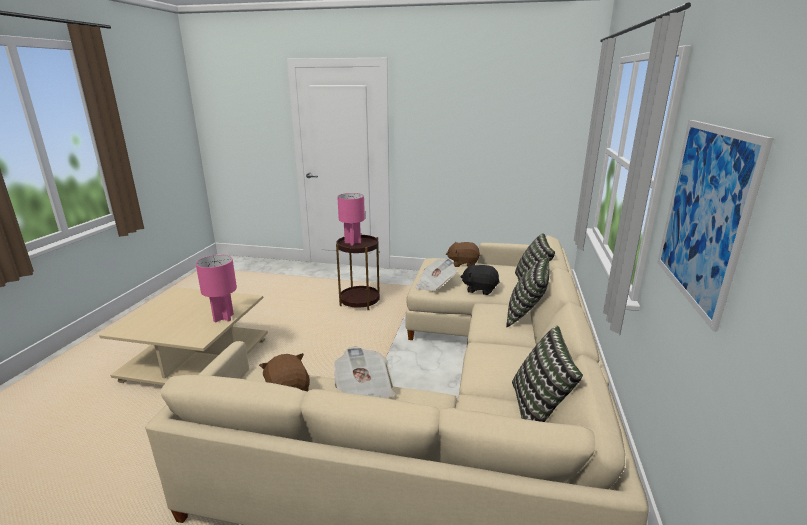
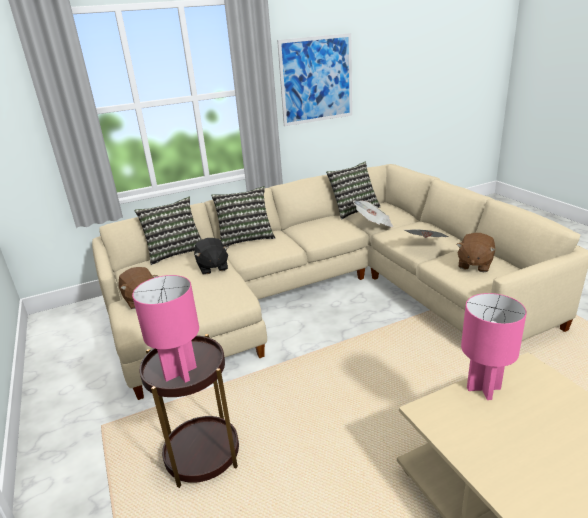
camera: 125 degrees left, 5 degrees up
(435, 285) = (222, 294): newspaper -> newspaper (373, 223)

